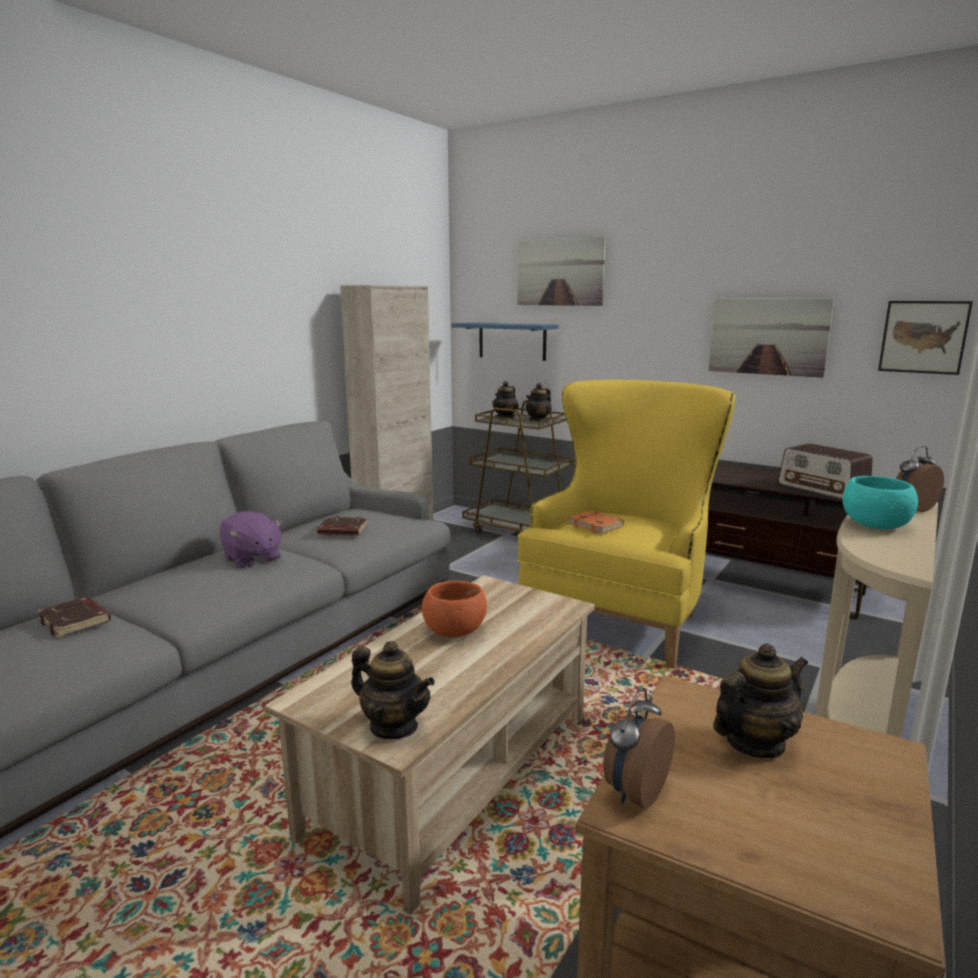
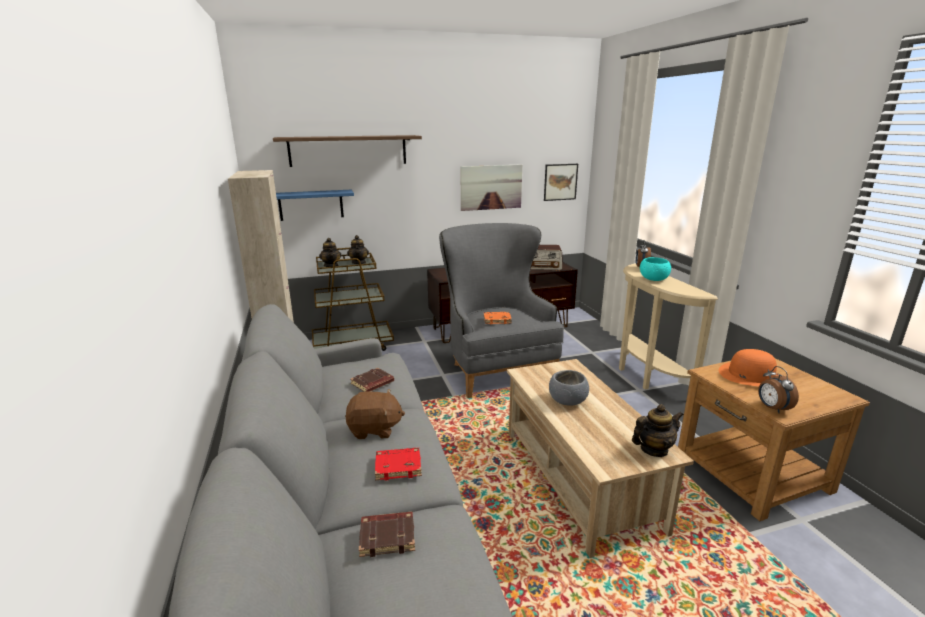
camera: 50 degrees left, 5 degrees up
(192, 588) = (399, 466): none -> red book
(252, 559) = (374, 429): purple plush toy -> brown plush toy
(454, 630) = (567, 400): orange bowl -> grey bowl
(560, 272) = (348, 150): picture -> shelf
(622, 616) = (495, 368): yellow armchair -> grey armchair
(754, 743) = (750, 376): teapot -> orange hat

